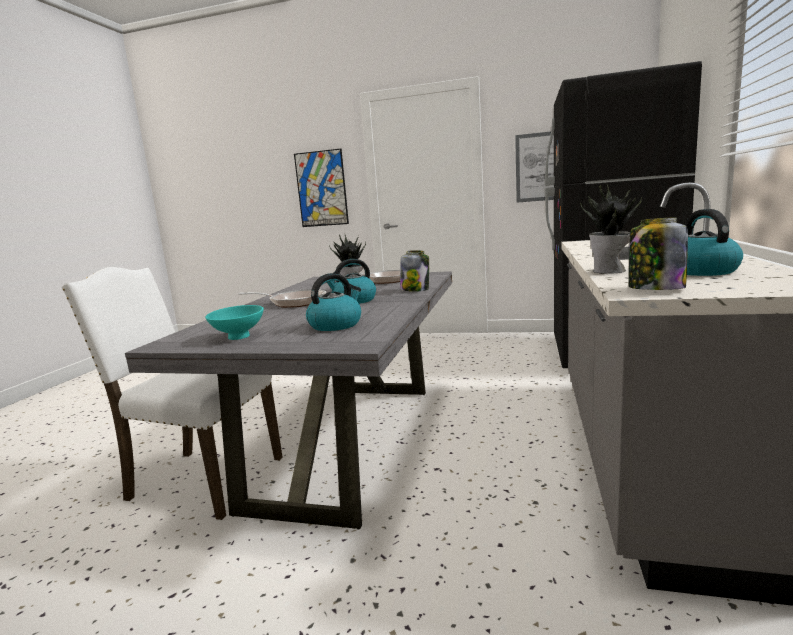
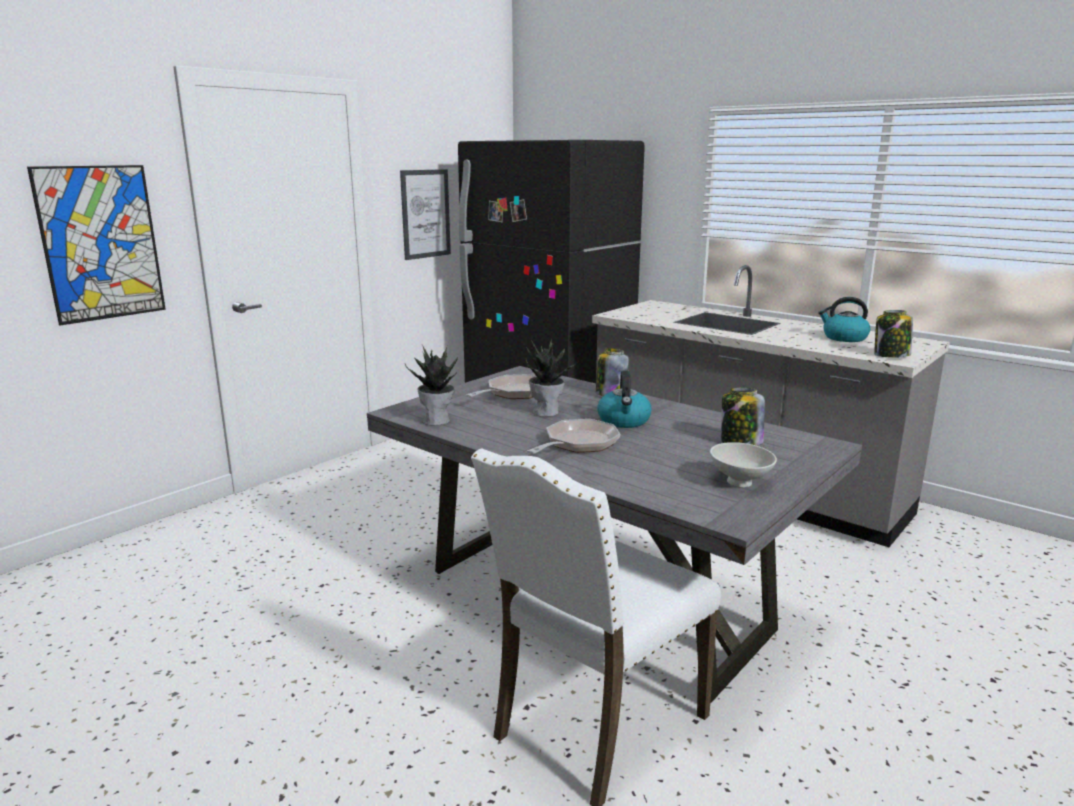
camera: 65 degrees left, 5 degrees up
(240, 337) = (741, 482): turquoise bowl -> white bowl
(336, 325) = (740, 442): kettle -> jar
(610, 271) = (808, 346): potted plant -> potted plant (437, 421)

